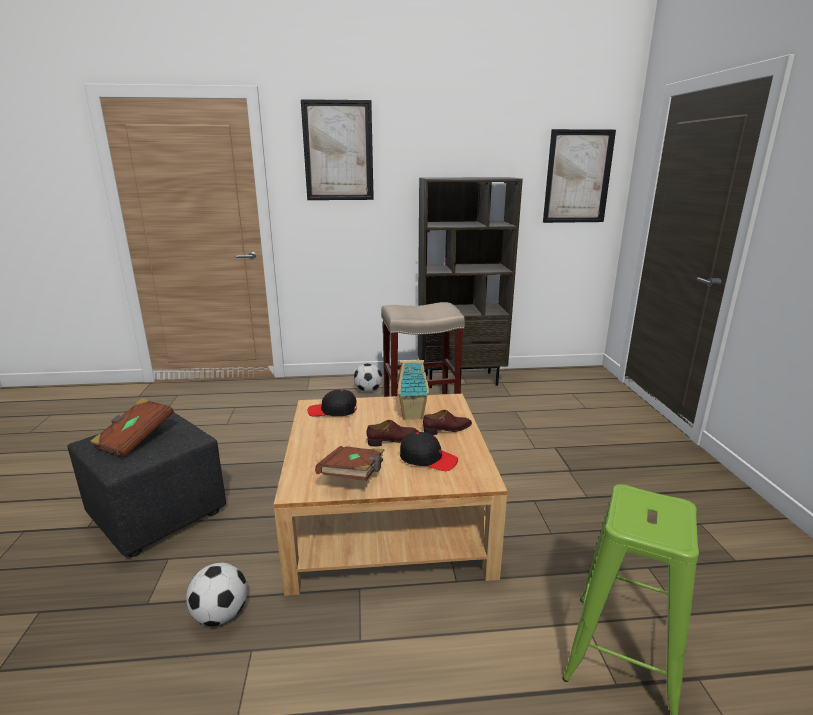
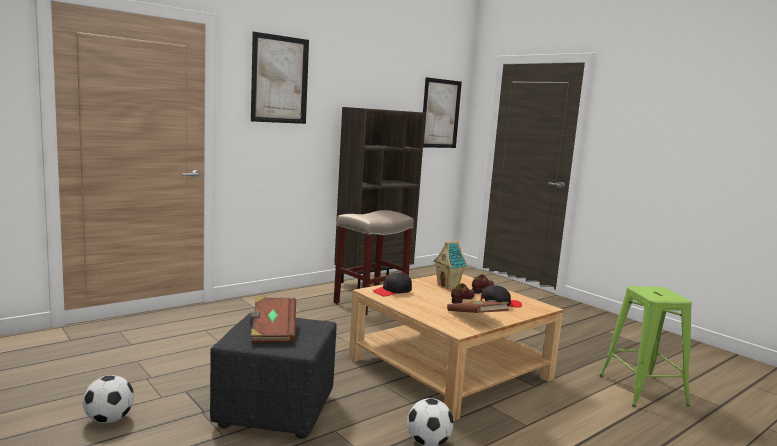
camera: 35 degrees left, 10 degrees down
(368, 390) = (311, 299): football -> football (109, 419)

